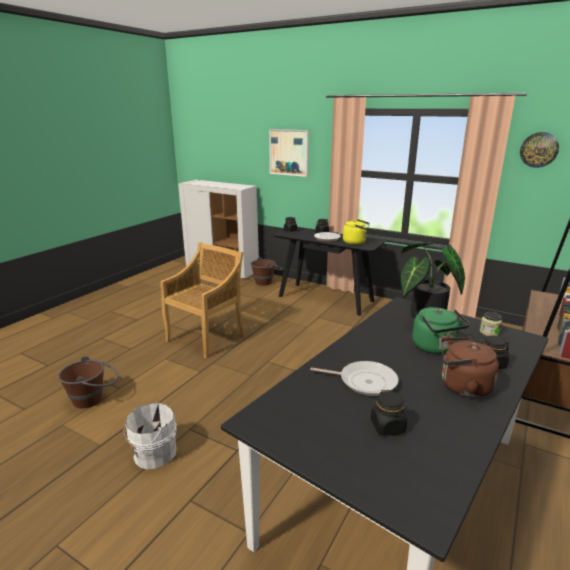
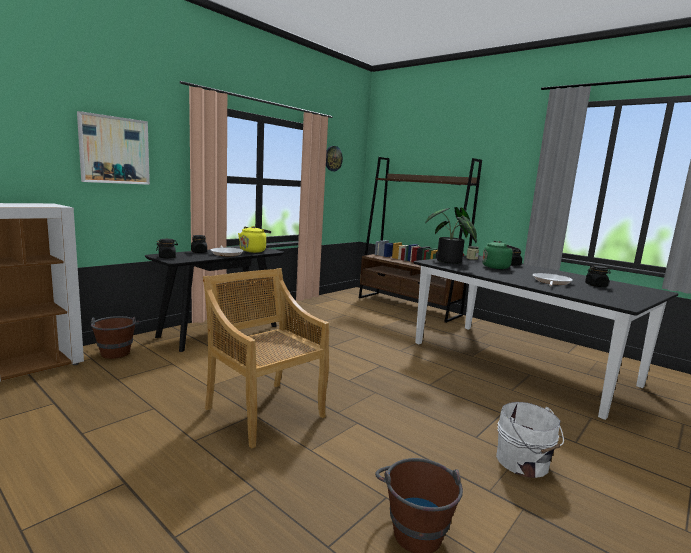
camera: 80 degrees left, 10 degrees down
(462, 387) = (542, 271): brown kettle -> none

